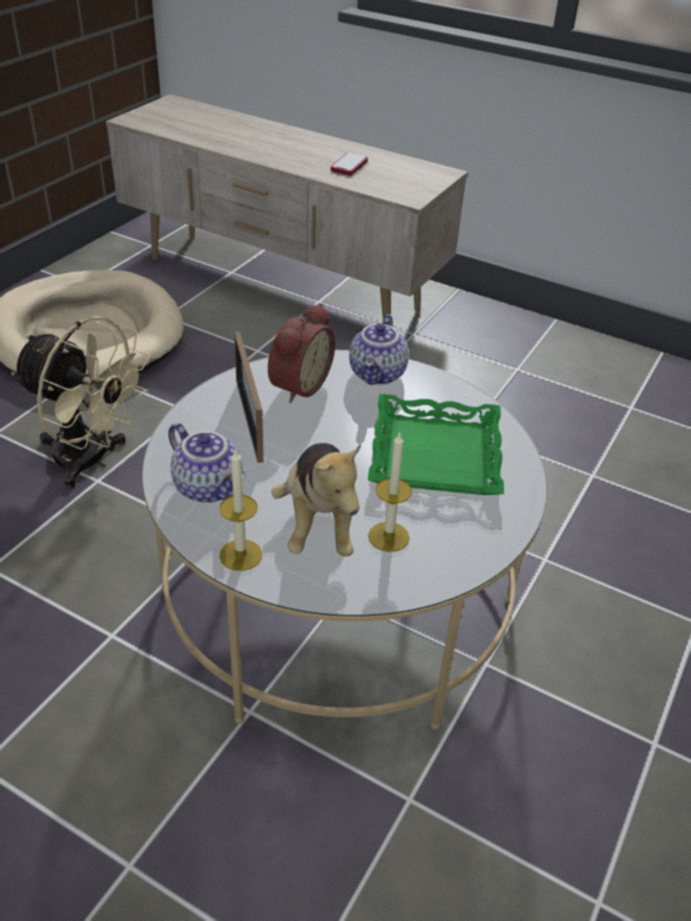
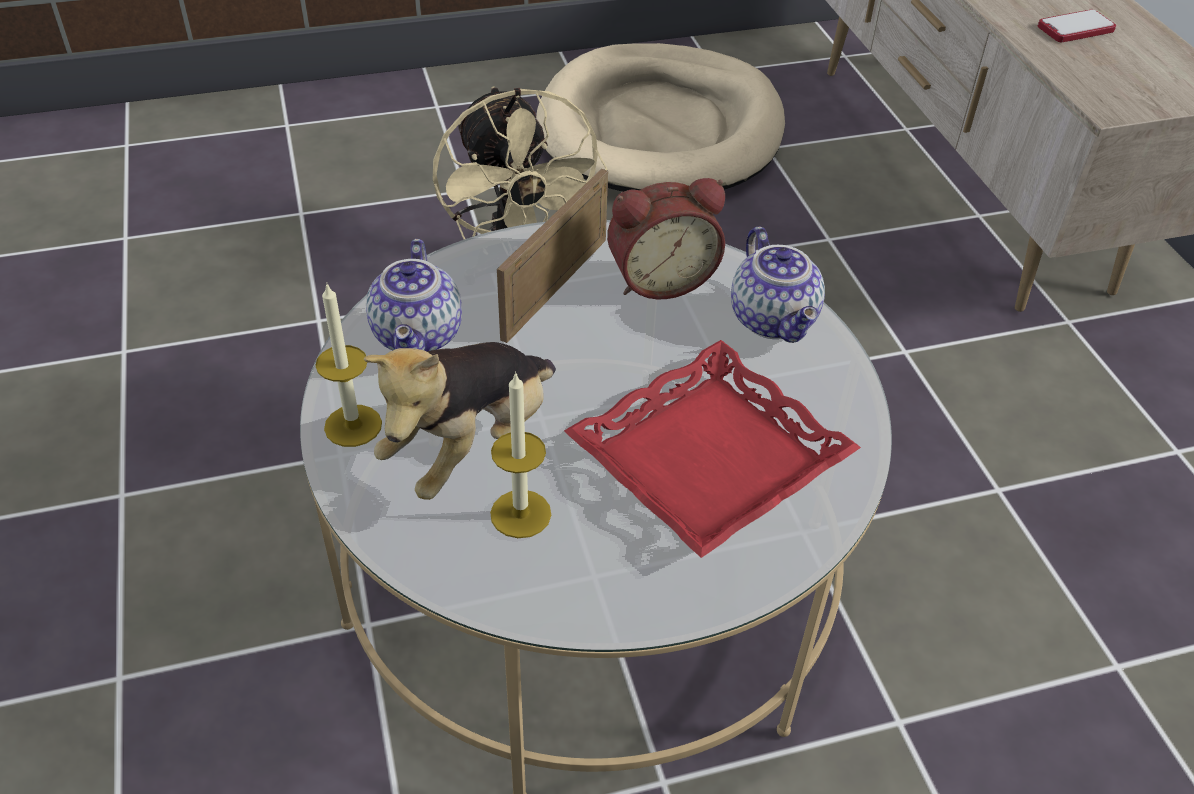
camera: 45 degrees right, 5 degrees up
(378, 375) = (775, 320): teapot -> teapot turned 75 degrees counterclockwise
(434, 454) = (708, 457): green tray -> red tray

